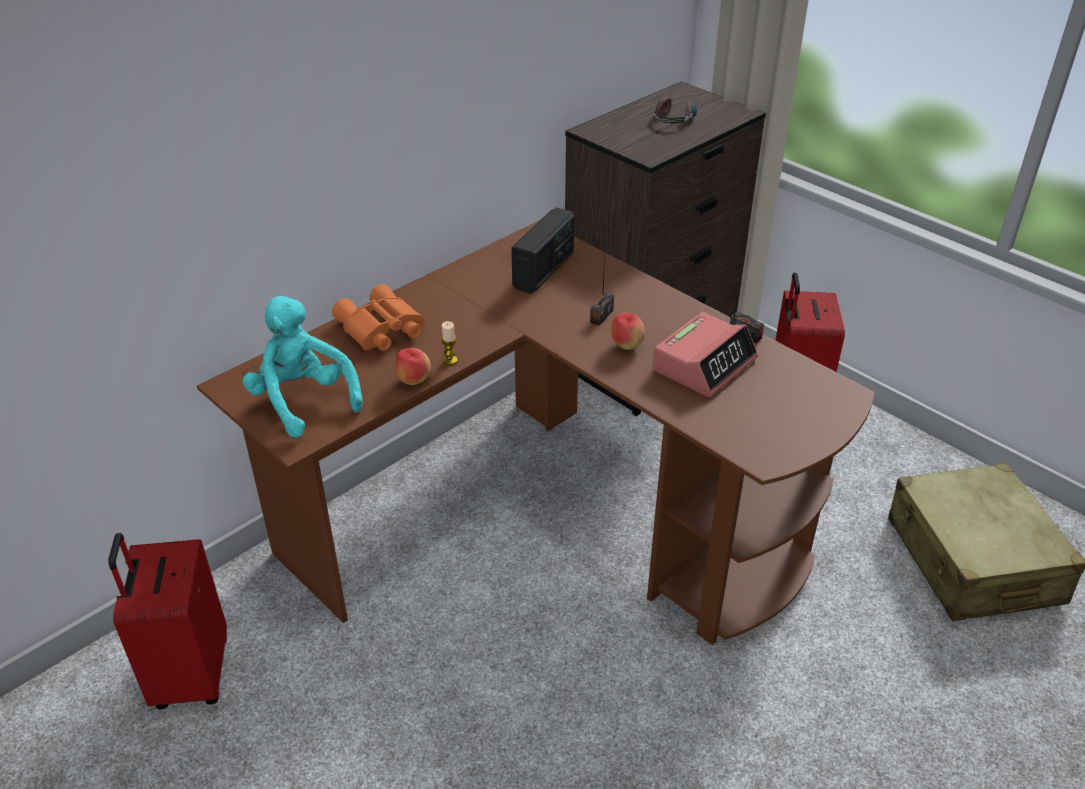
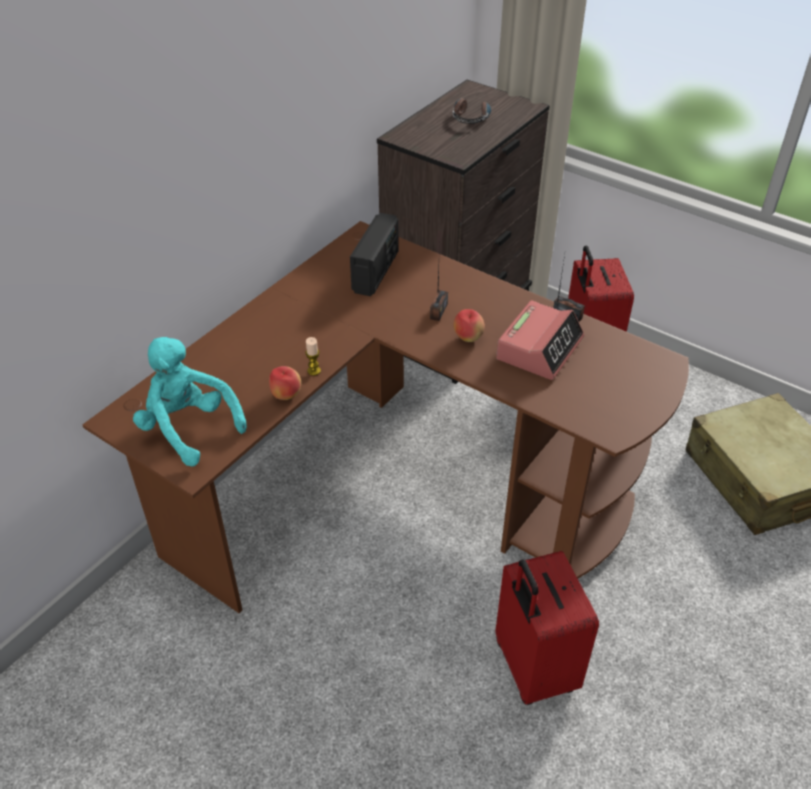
camera: 10 degrees left, 5 degrees up
(190, 675) = (109, 684): red suitcase -> red suitcase (532, 668)
(380, 330) = (241, 348): orange binoculars -> none

